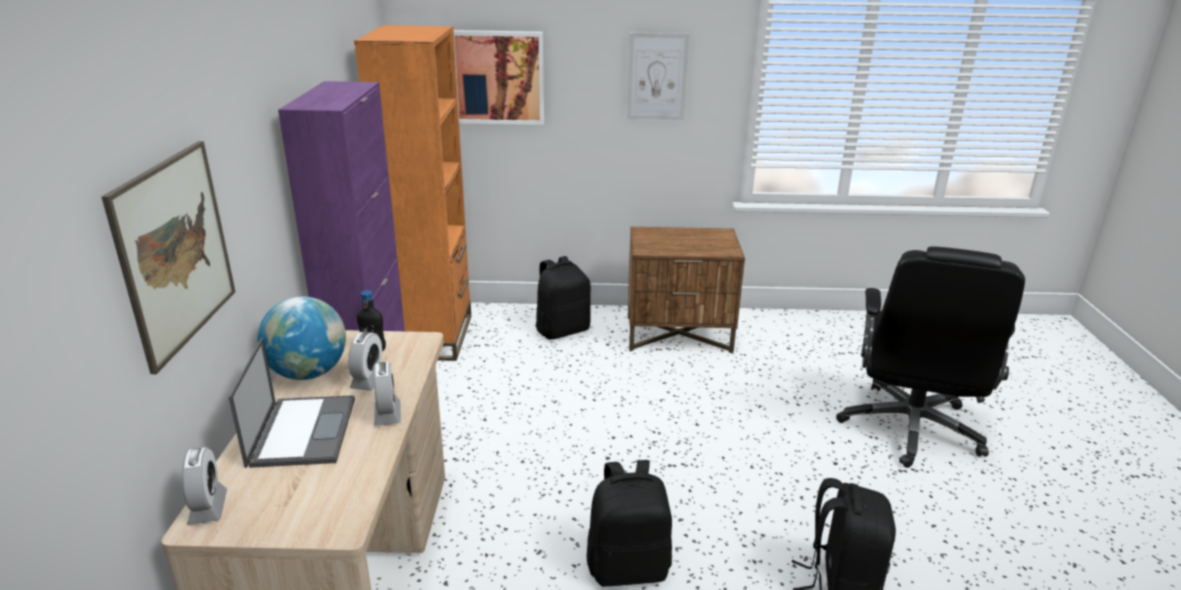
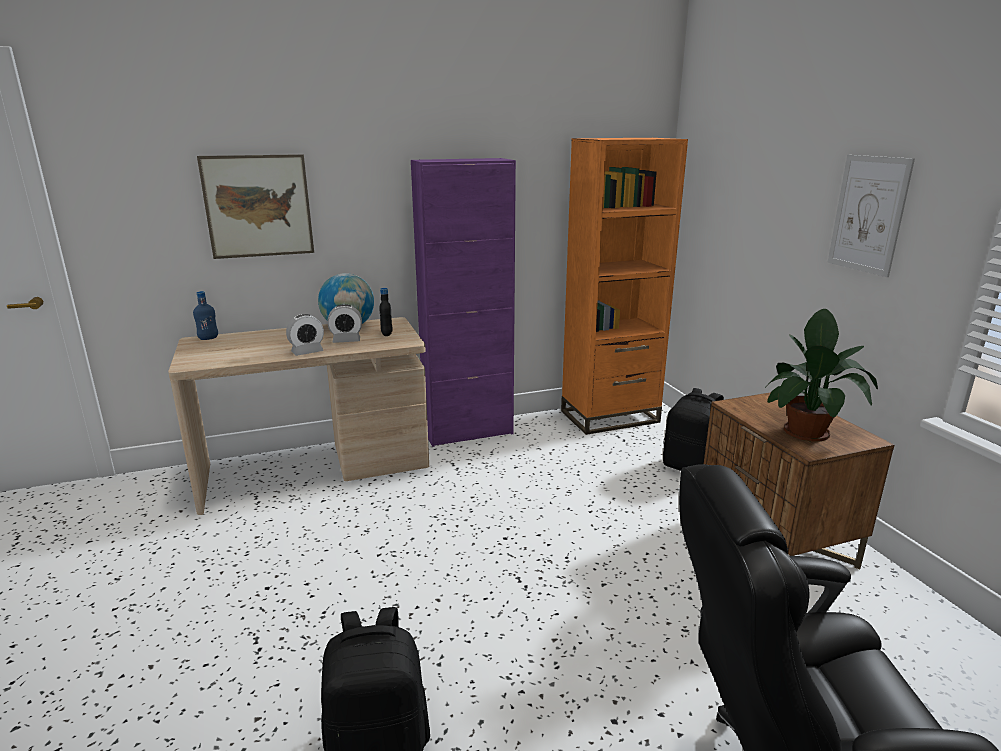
camera: 70 degrees right, 5 degrees down
(208, 508) = (208, 338): alarm clock -> blue bottle
(302, 430) = (283, 339): laptop -> none
(498, 77) = (733, 197): picture -> none
(628, 567) = (362, 580): black backpack -> none
(701, 242) = (808, 430): none -> potted plant

